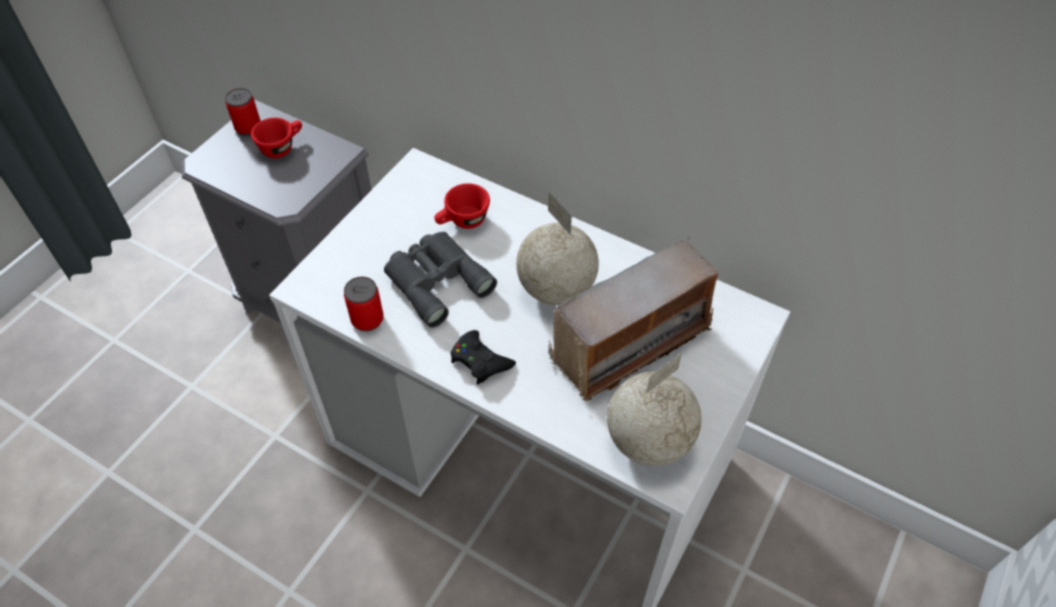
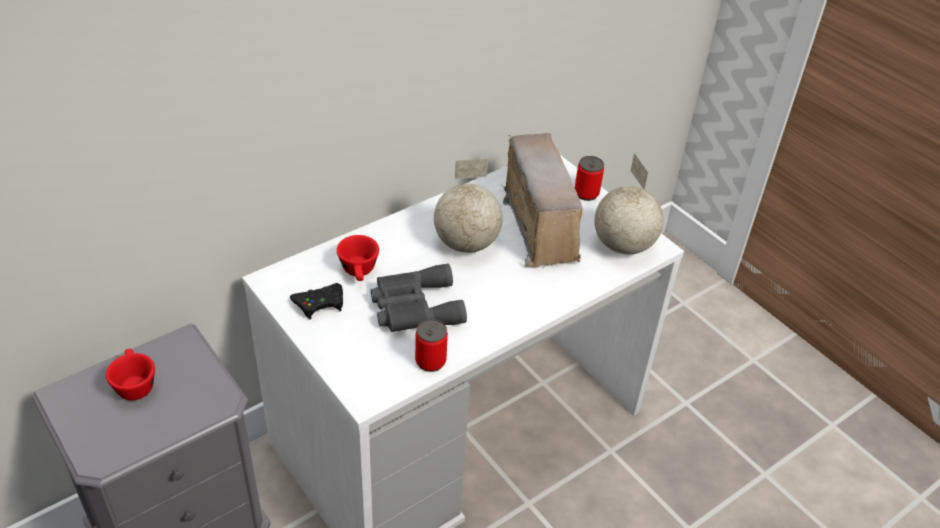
camera: 70 degrees left, 10 degrees down
(248, 127) = (77, 406): can -> can (586, 193)
(480, 361) = (512, 306): black game controller -> black game controller (320, 304)

